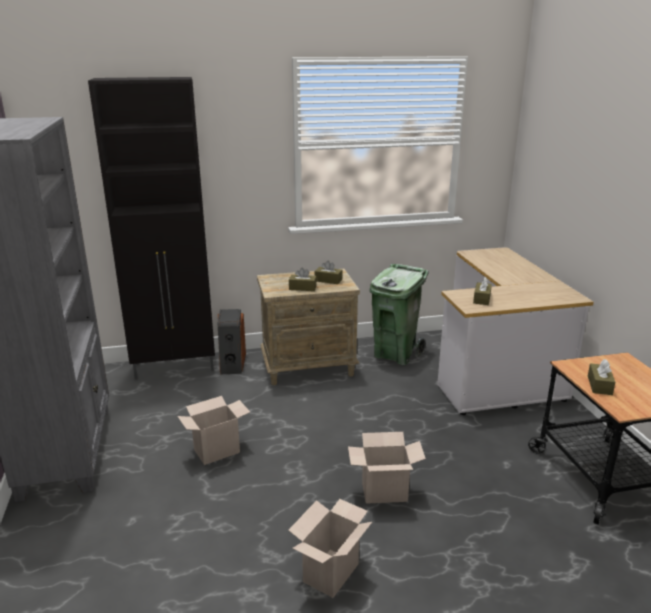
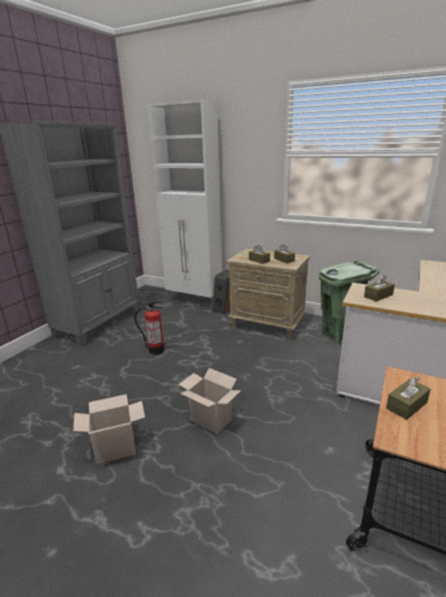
camera: 40 degrees right, 0 degrees up
(176, 367) = (195, 300): black cabinet -> white cabinet
(217, 450) = (156, 350): cardboard box -> fire extinguisher

